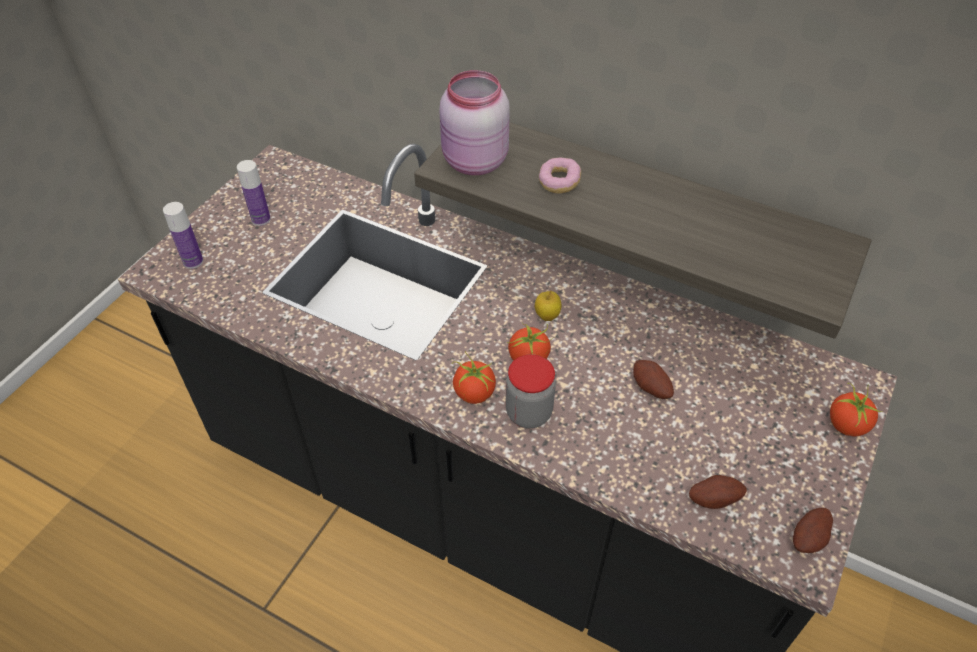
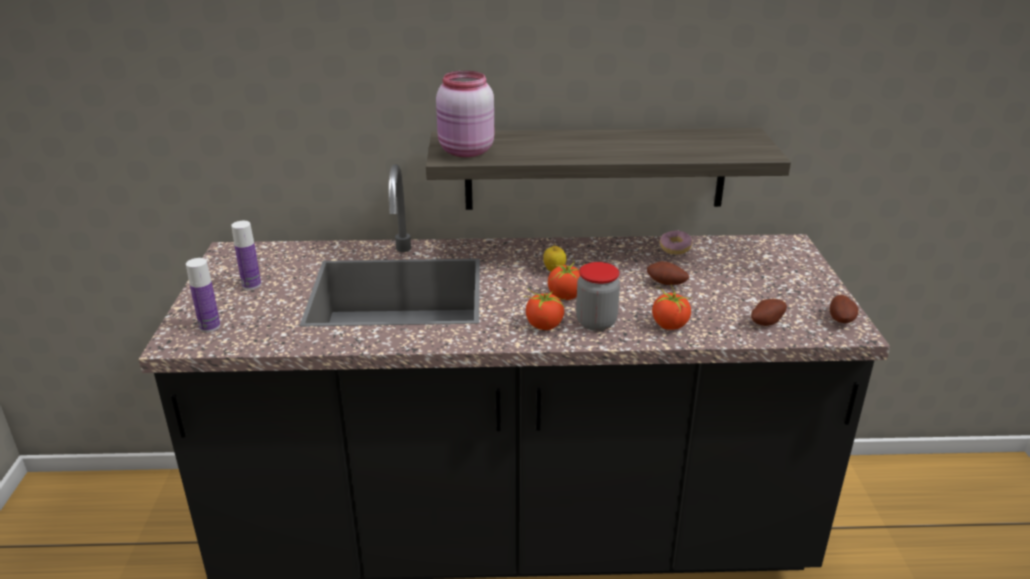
camera: 30 degrees left, 20 degrees down
(559, 183) = (540, 147): donut -> donut (675, 249)
(846, 424) = (803, 263): tomato -> tomato (669, 325)

